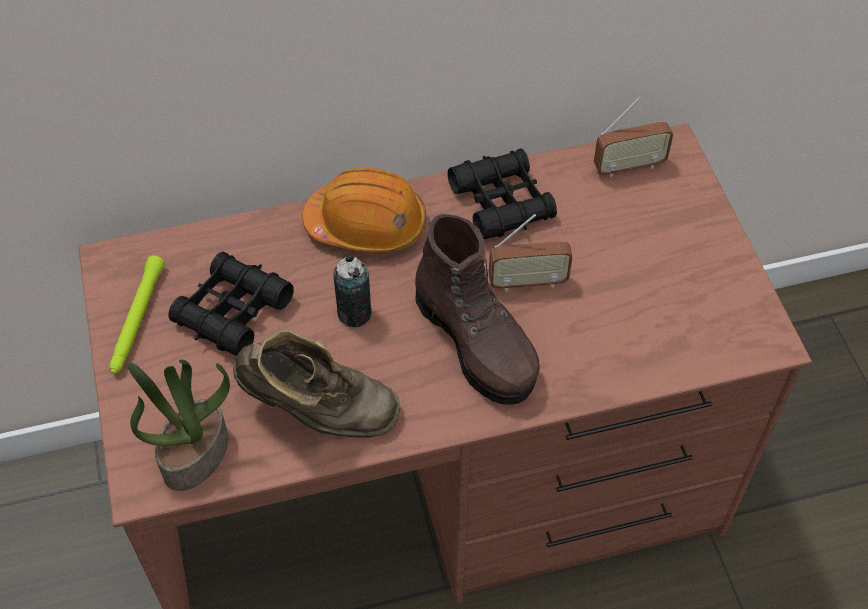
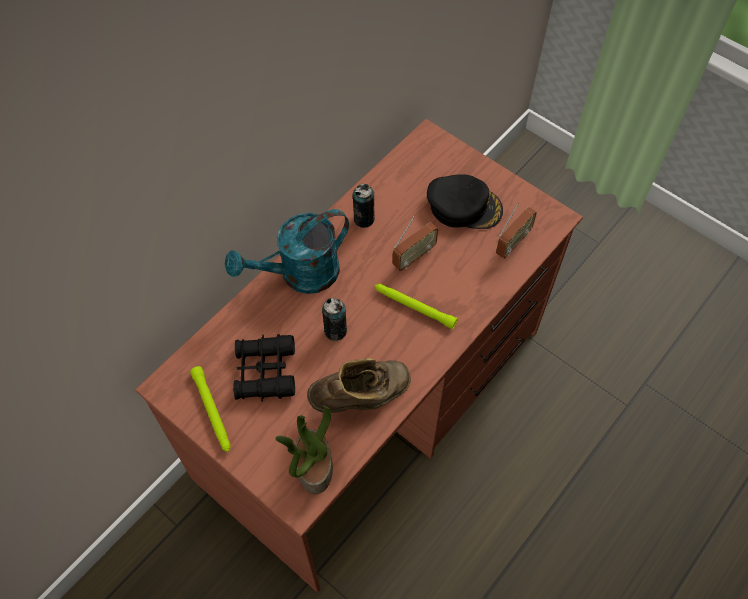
camera: 35 degrees left, 5 degrees up
(367, 225) = (300, 275): orange hard hat -> turquoise watering can
(476, 343) = (414, 307): brown boot -> green flashlight
(501, 202) = (364, 219): black binoculars -> can
(629, 166) = (415, 160): radio -> radio (512, 243)
(648, 257) = (464, 206): none -> black cap

